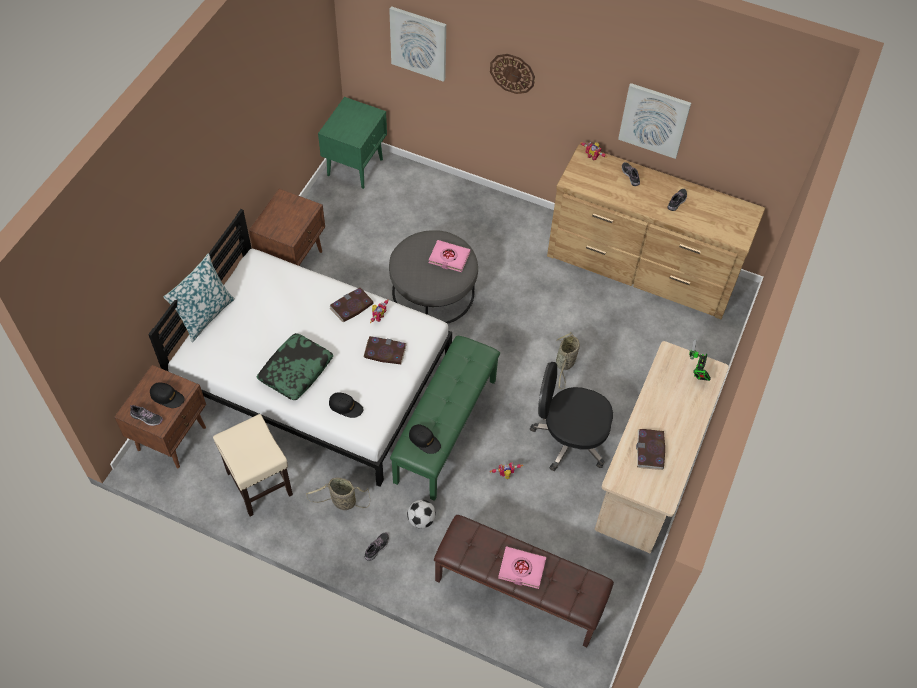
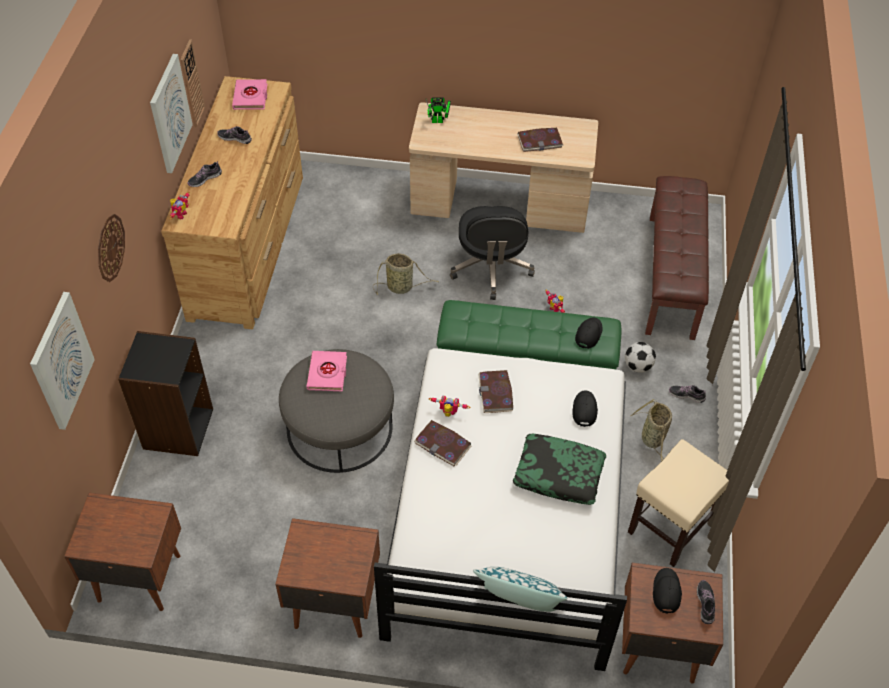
camera: 105 degrees left, 5 degrees down
(356, 166) = (138, 577): green nightstand -> brown nightstand
(466, 199) = (177, 428): none -> black bookcase
(521, 569) = (685, 233): pink book -> pink book (250, 97)
(706, 149) = (191, 84): none -> wall clock

